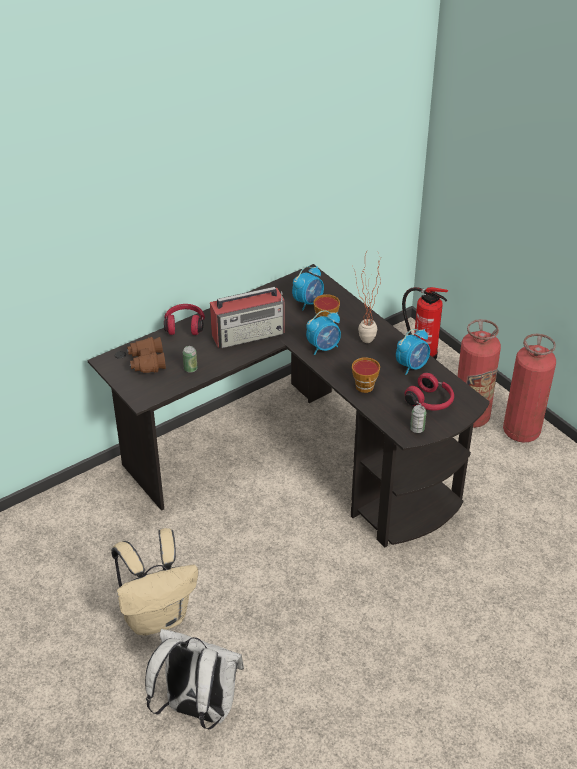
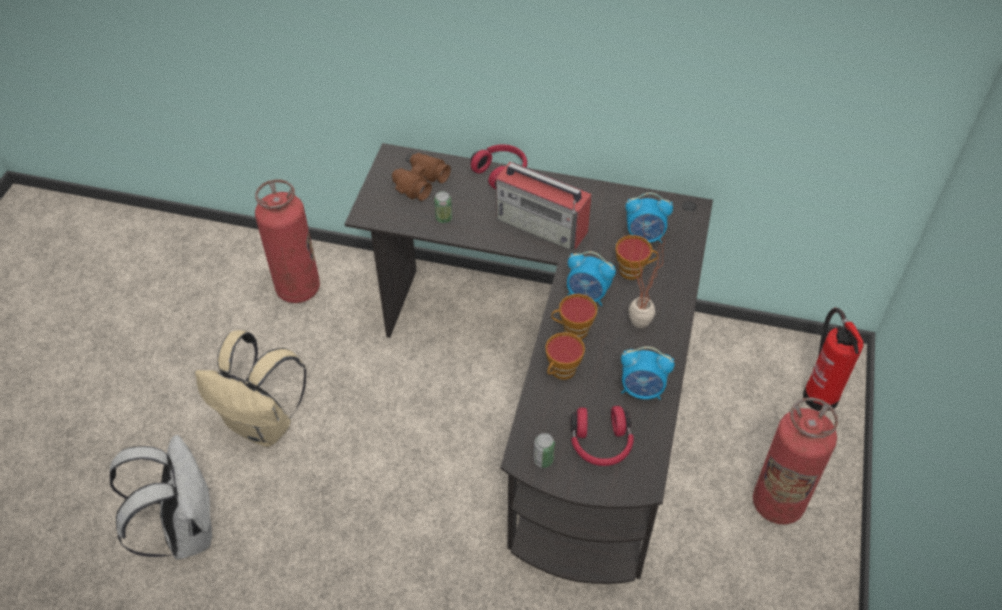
camera: 50 degrees right, 10 degrees up
(341, 367) = (572, 330): none -> cup
(521, 431) = (811, 569): fire extinguisher -> fire extinguisher (298, 288)

